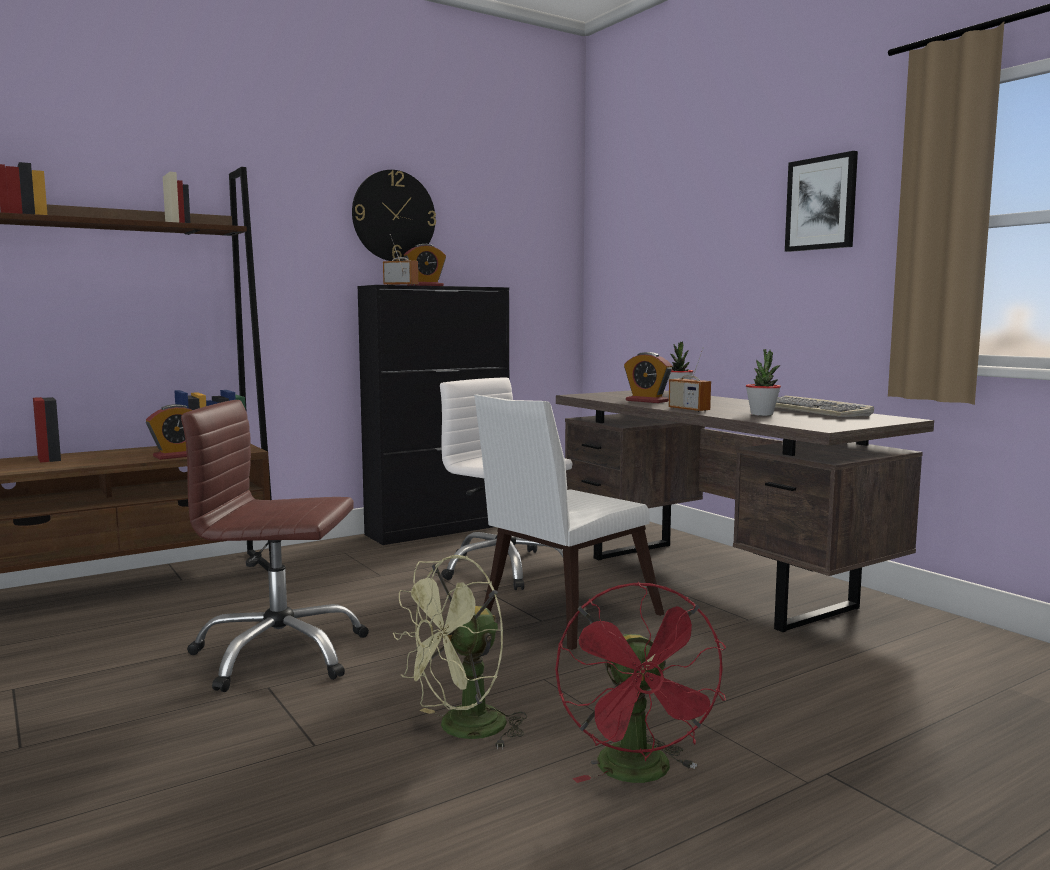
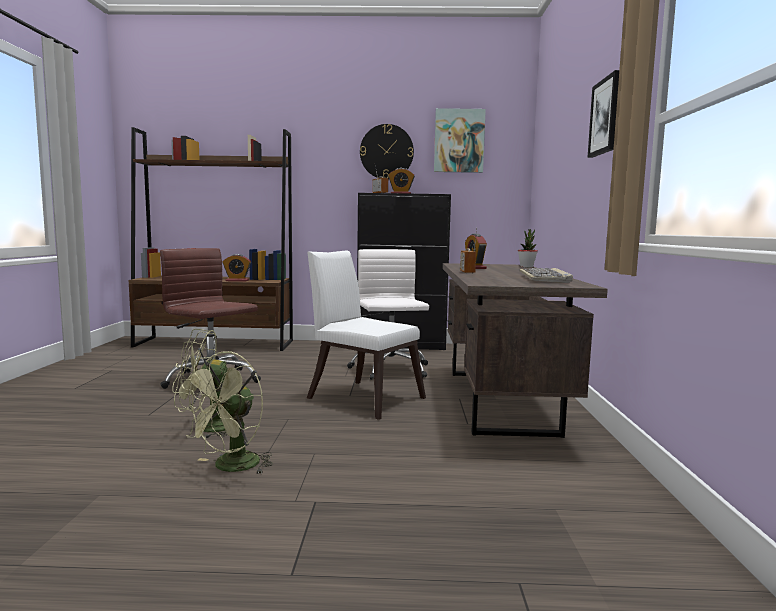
camera: 35 degrees right, 0 degrees up
(495, 205) = (459, 141): none -> picture
(562, 618) = (361, 397): white chair -> white chair turned 45 degrees clockwise
(640, 774) = (230, 467): red fan -> green fan
(762, 414) = (496, 277): potted plant -> none

